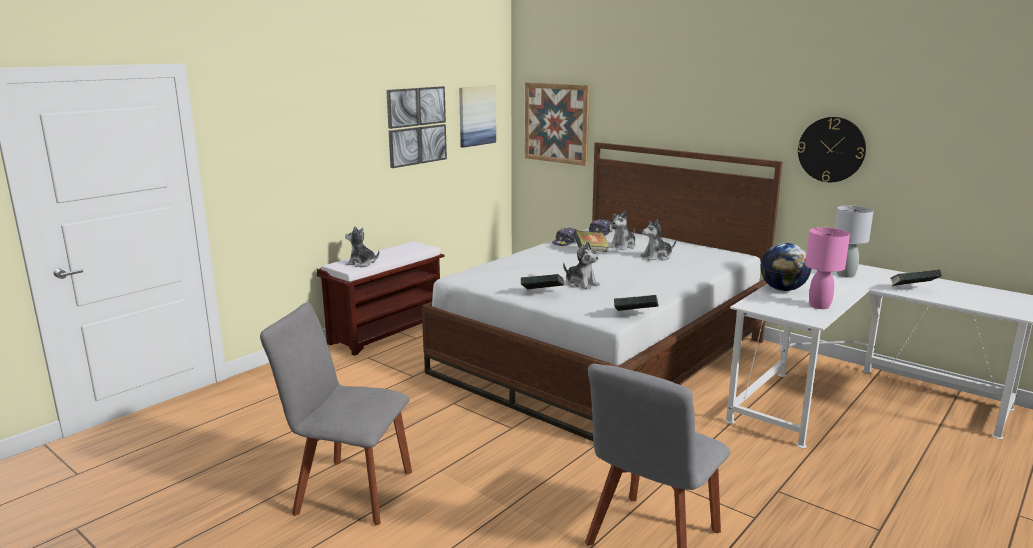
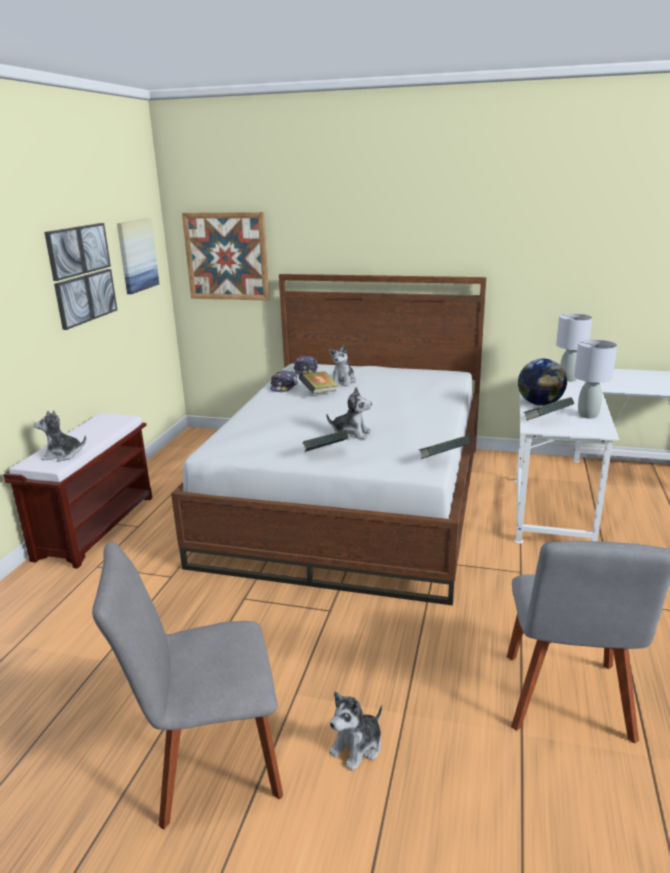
camera: 25 degrees left, 5 degrees up
(657, 257) = (388, 388): plush toy -> plush toy (357, 747)
(819, 306) = (587, 415): pink table lamp -> grey table lamp
(831, 149) = (532, 261): wall clock -> none
(912, 289) = (632, 384): book -> book (546, 421)

